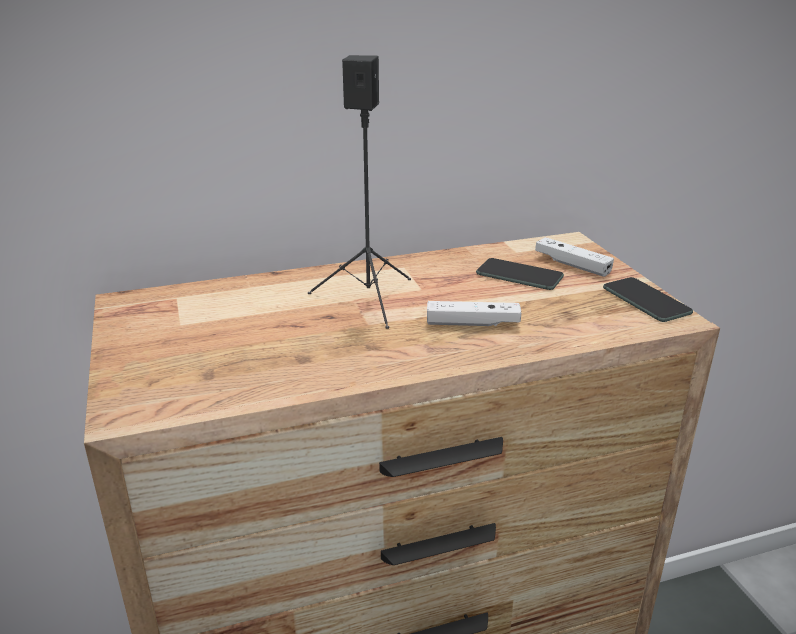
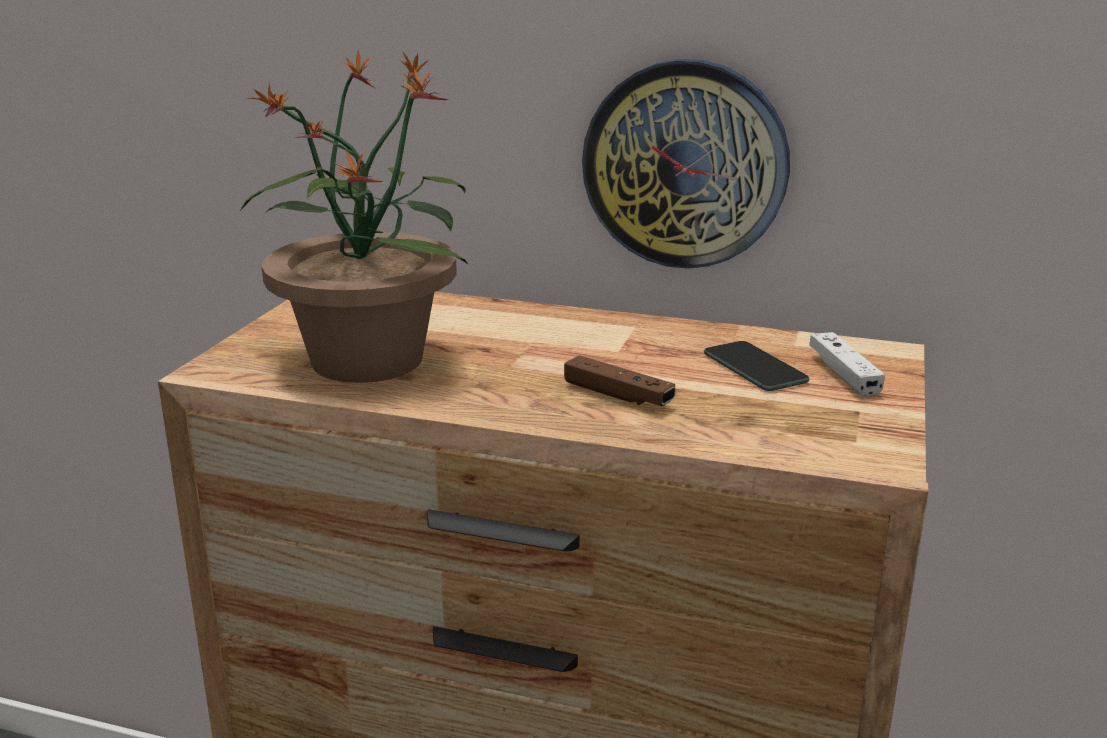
camera: 35 degrees right, 5 degrees down
(250, 354) = (367, 358): none -> potted plant
(369, 298) = (548, 344): black speaker -> none
(412, 134) = (685, 165): none -> wall clock
(472, 323) = (618, 395): white game controller -> brown game controller
(646, 300) = (874, 435): phone -> none

